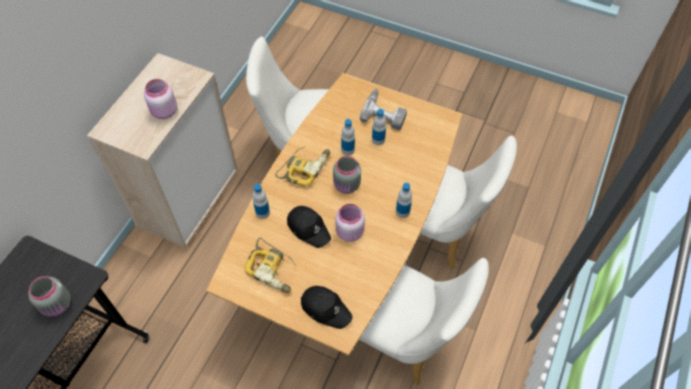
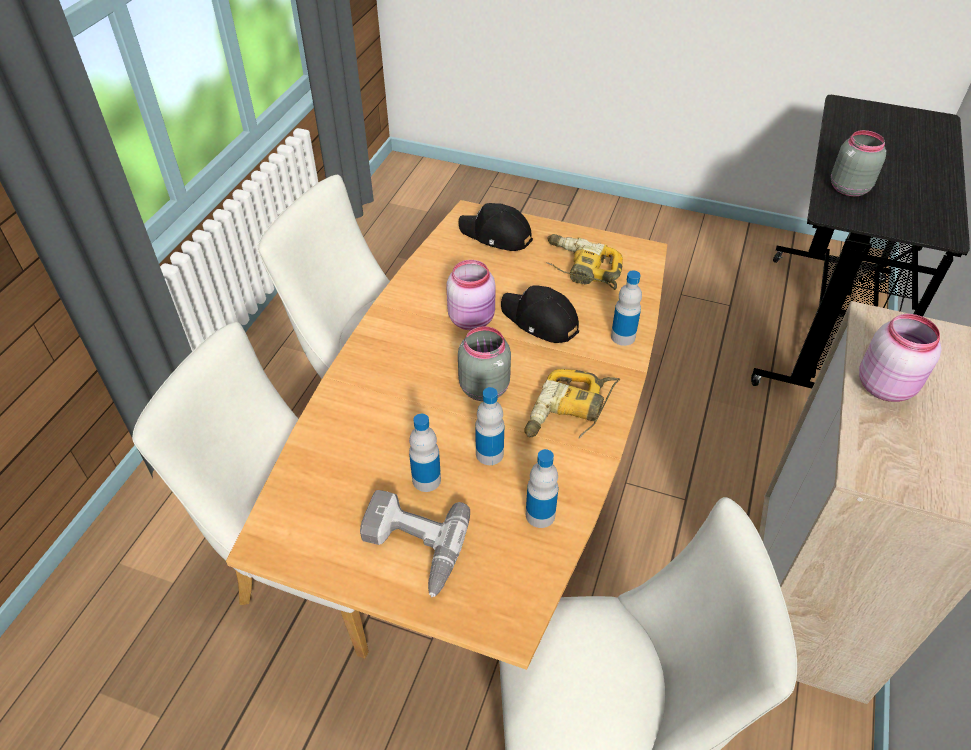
camera: 175 degrees right, 10 degrees down
(402, 211) = (382, 353): bottle -> bottle (540, 515)

